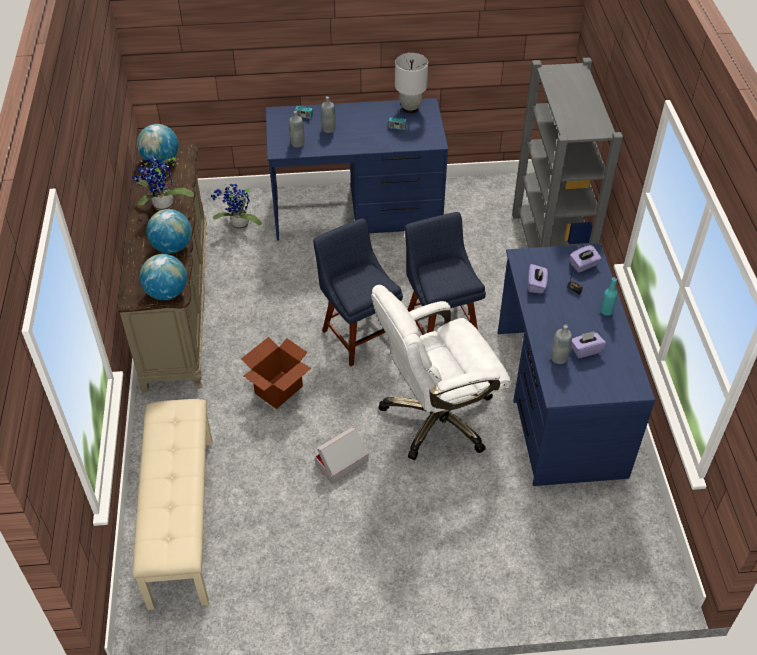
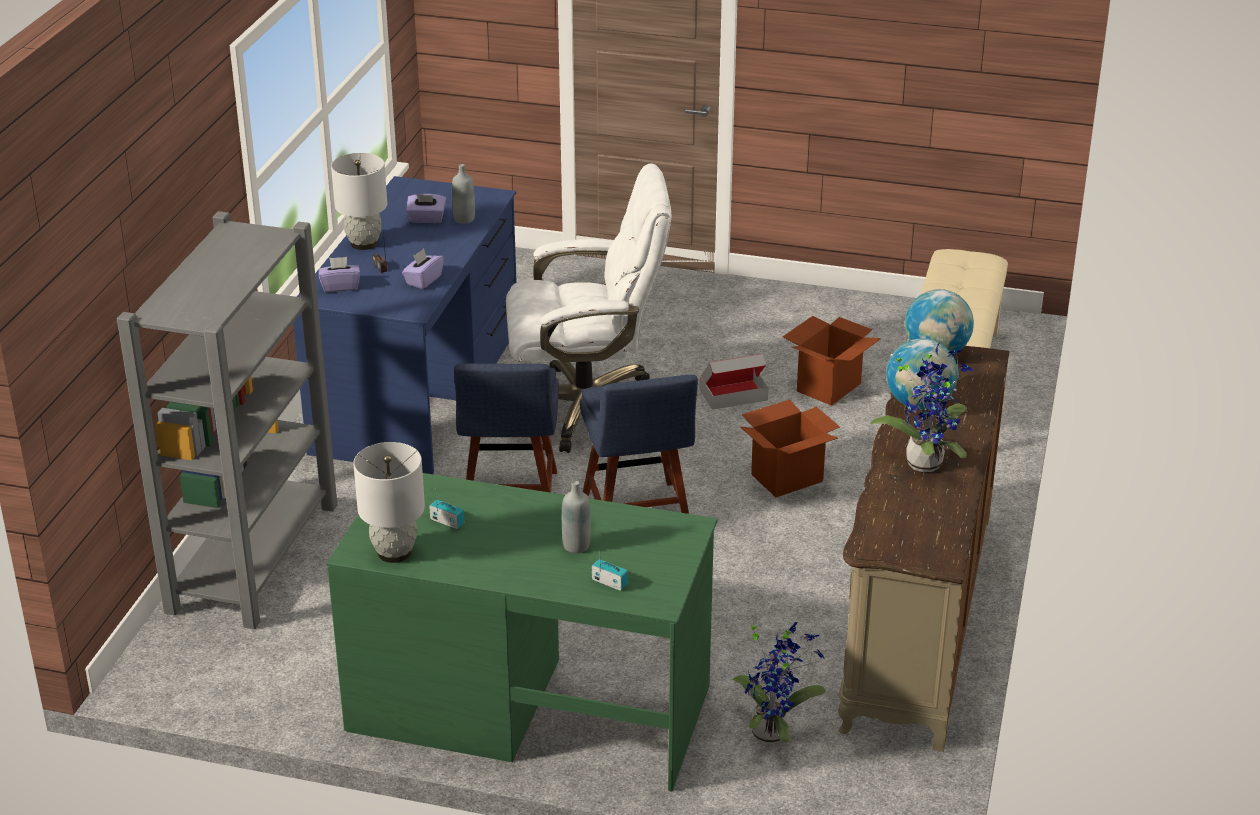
camera: 160 degrees left, 15 degrees down
(160, 160) = (918, 538): globe -> none
(274, 492) = (828, 387): none -> cardboard box
(297, 143) = (649, 532): grey bottle -> none
(357, 210) = (529, 706): blue desk -> green desk
(606, 311) = (364, 243): turquoise bottle -> white table lamp

